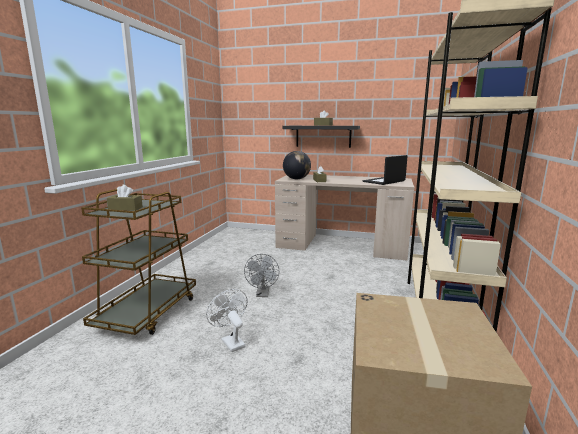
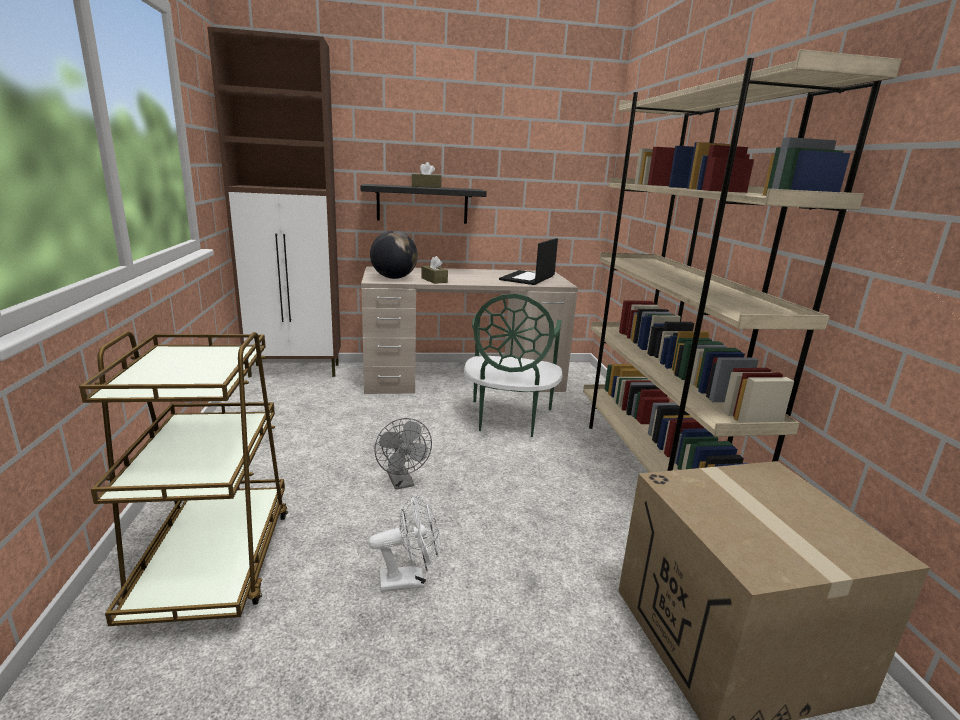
camera: 25 degrees left, 5 degrees up
(125, 208) = (168, 374): brown tissue box -> none
(230, 341) = (409, 580): white fan -> white fan turned 135 degrees clockwise
(248, 232) = (296, 370): none -> brown cabinet
(353, 271) = (508, 419): none -> green chair

